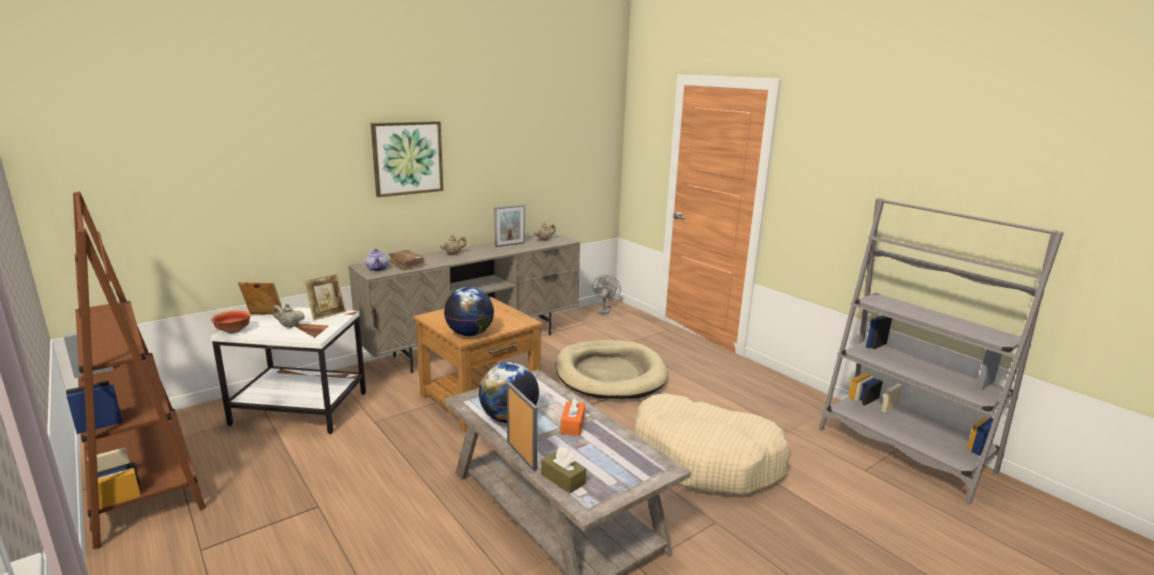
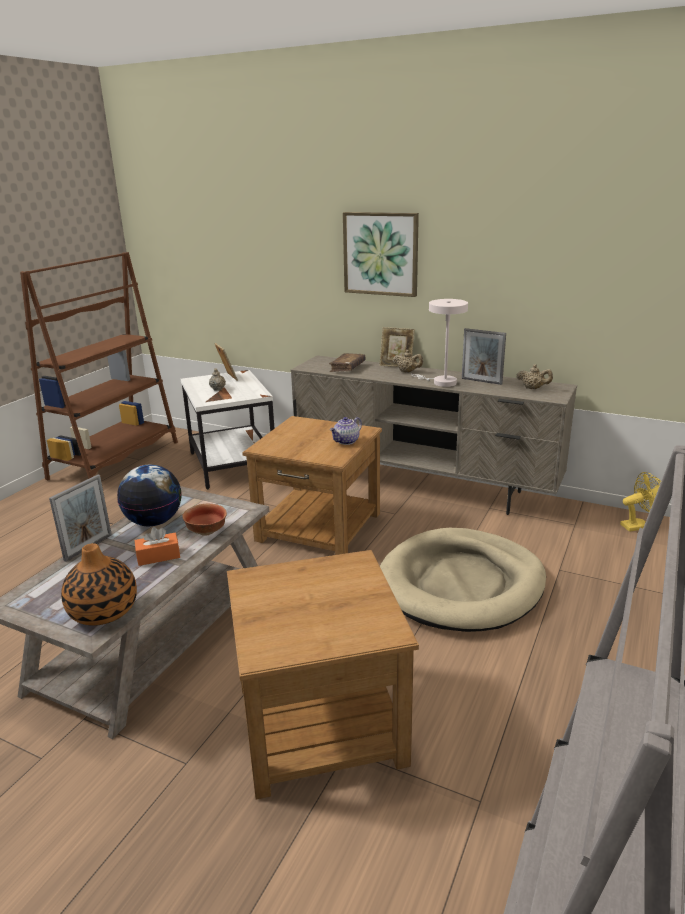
camera: 65 degrees right, 5 degrees up
(233, 331) = (194, 380): bowl -> bowl (207, 531)
(327, 314) = (252, 390): picture frame -> picture frame (396, 365)
(378, 269) = (320, 364): teapot -> teapot (346, 441)
(470, 334) = (274, 446): globe -> none
(493, 252) = (441, 382): none -> white table lamp
(563, 479) = (54, 578): brown tissue box -> none
(604, 310) = (639, 525): grey fan -> yellow fan
(637, 459) = (103, 611): none -> vase
(705, 459) = (320, 722): beige dog bed -> brown side table

